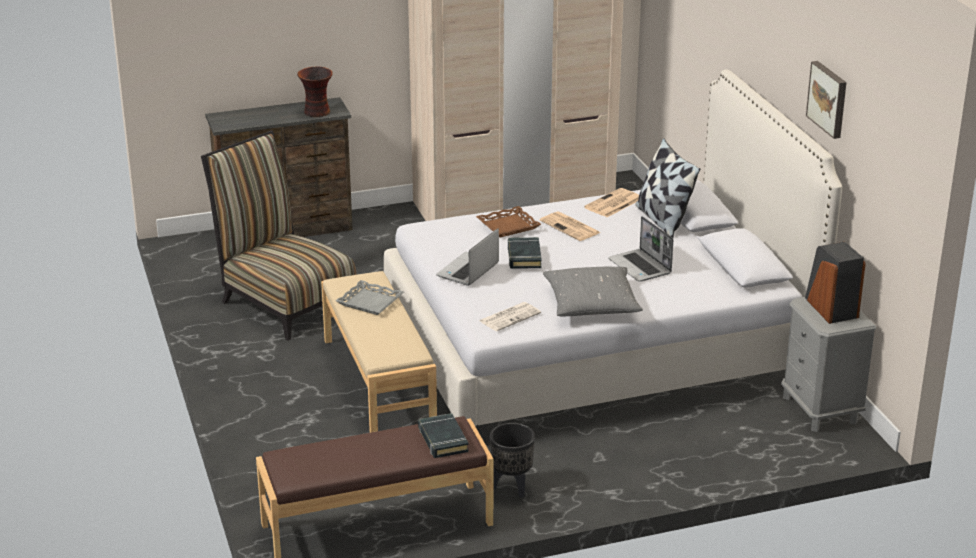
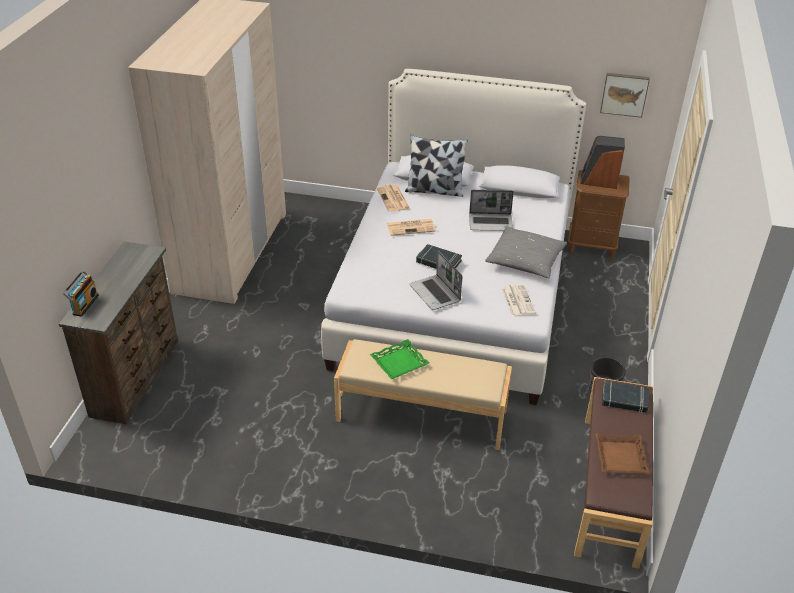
camera: 60 degrees left, 10 degrees up
(238, 113) = (84, 304): none -> radio
(284, 301) = (252, 421): chair -> none
(317, 112) = (139, 262): vase -> none
(370, 302) = (399, 362): grey tray -> green tray
(508, 226) = (386, 251): brown tray -> brown tray (620, 457)
(820, 410) = (592, 245): grey nightstand -> brown nightstand
(829, 99) = (547, 50): picture -> picture (624, 94)

